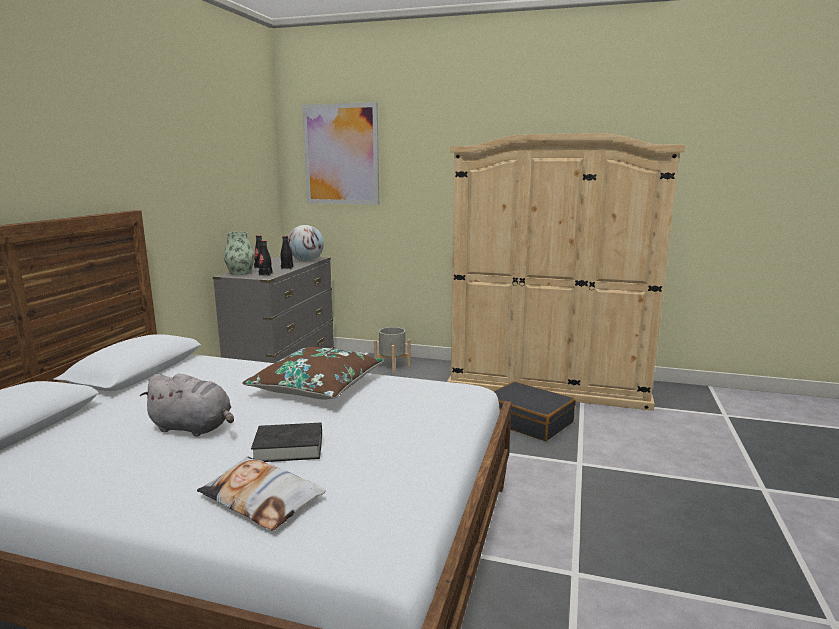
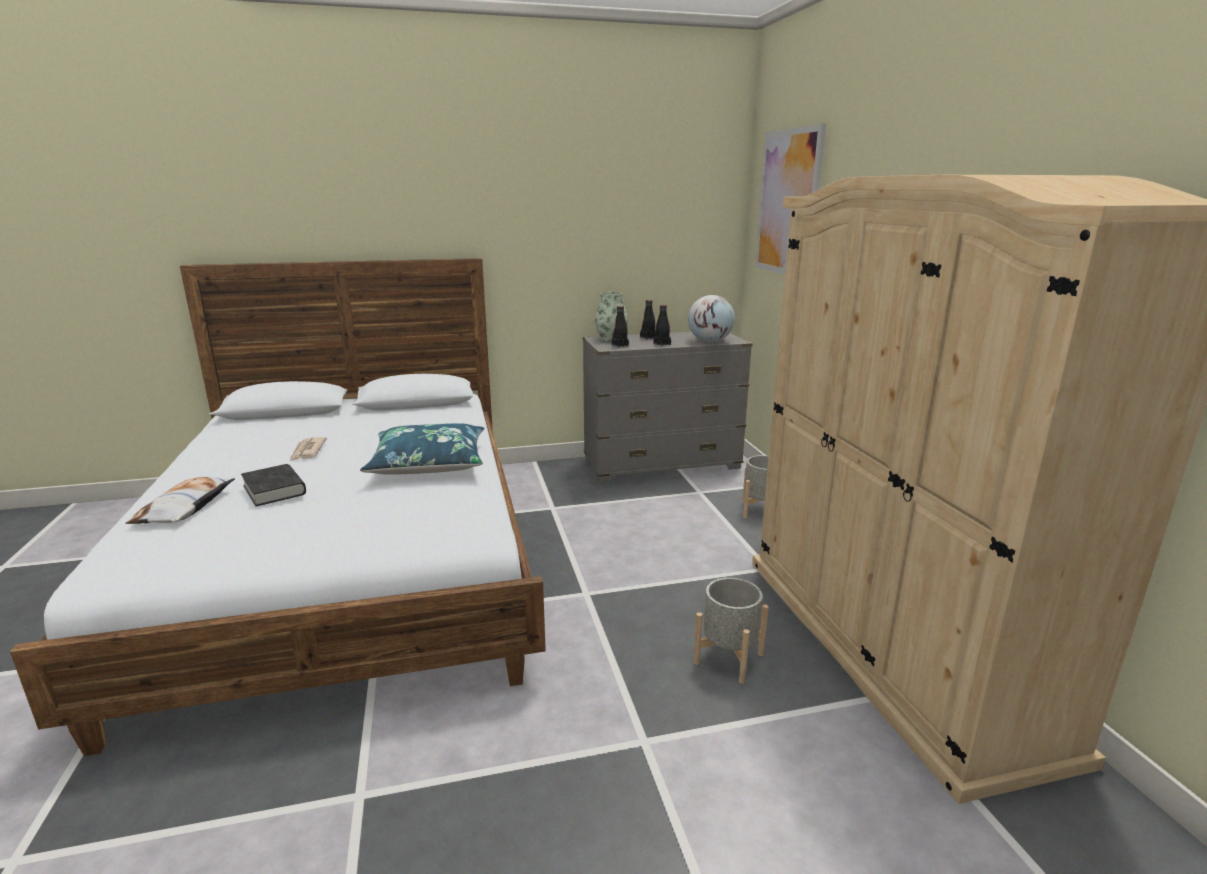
camera: 60 degrees right, 5 degrees up
(194, 428) = (307, 451): grey plush toy -> newspaper
(317, 386) = (429, 463): brown pillow -> blue pillow
(528, 421) = (728, 659): black suitcase -> grey planter

